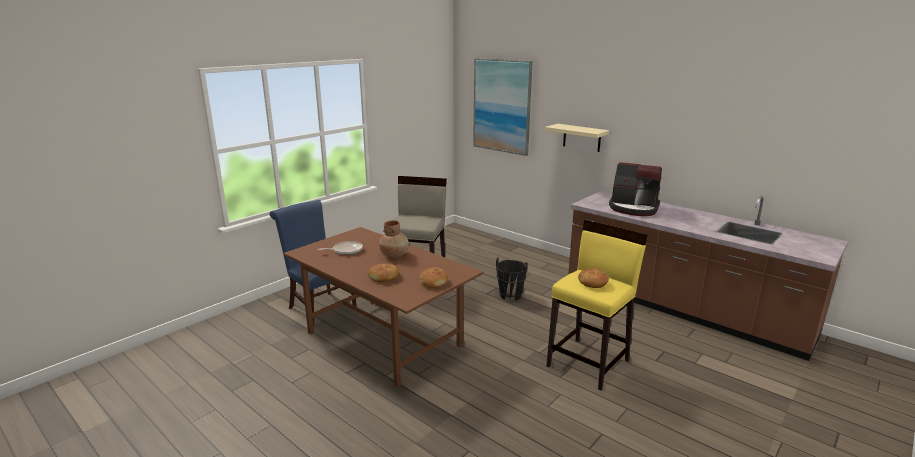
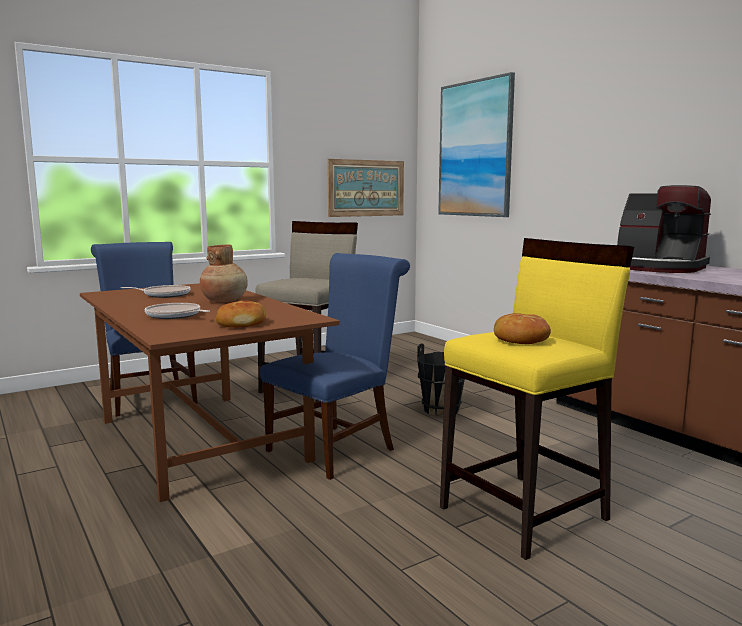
camera: 15 degrees right, 10 degrees down
(384, 277) = (175, 316): bread -> frying pan
(423, 130) = (366, 188): none -> picture
(468, 333) = (336, 448): none -> blue chair
(581, 137) = (584, 176): beige shelf -> none

